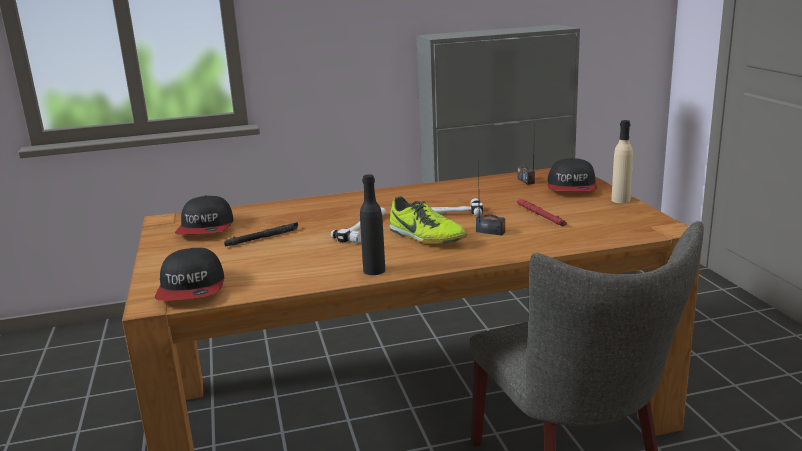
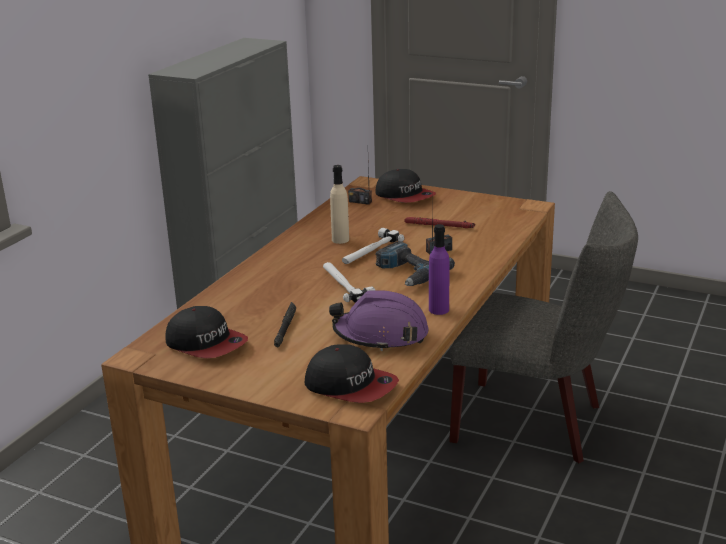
camera: 50 degrees left, 5 degrees up
(294, 268) = (381, 335): none -> purple hard hat
(374, 270) = (439, 310): black bottle -> purple bottle
(426, 237) = (408, 273): shoe -> power drill
(620, 200) = (459, 195): beige bottle -> beige bottle (340, 240)

